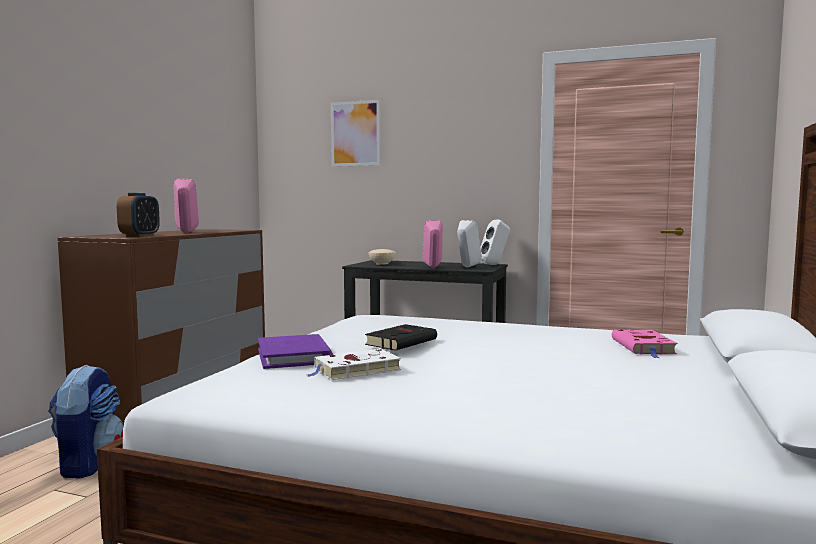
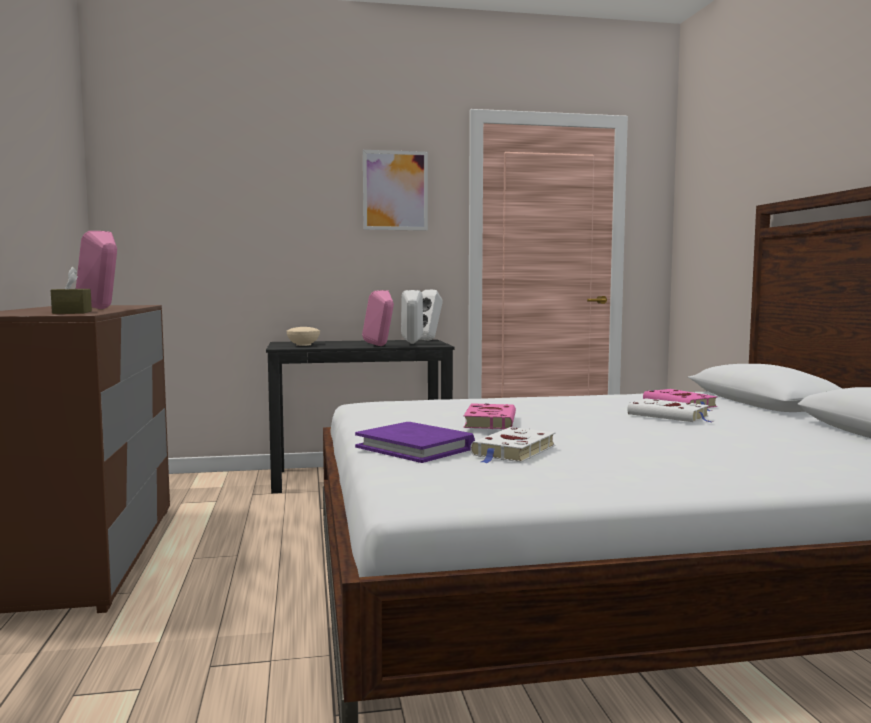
camera: 30 degrees left, 0 degrees up
(88, 464) = (71, 653): backpack -> none
(140, 236) = (72, 312): alarm clock -> brown tissue box
(355, 133) = (243, 182): picture -> picture (395, 190)
(402, 342) = (490, 421): black book -> pink book
(590, 357) = (670, 416): none -> white book

